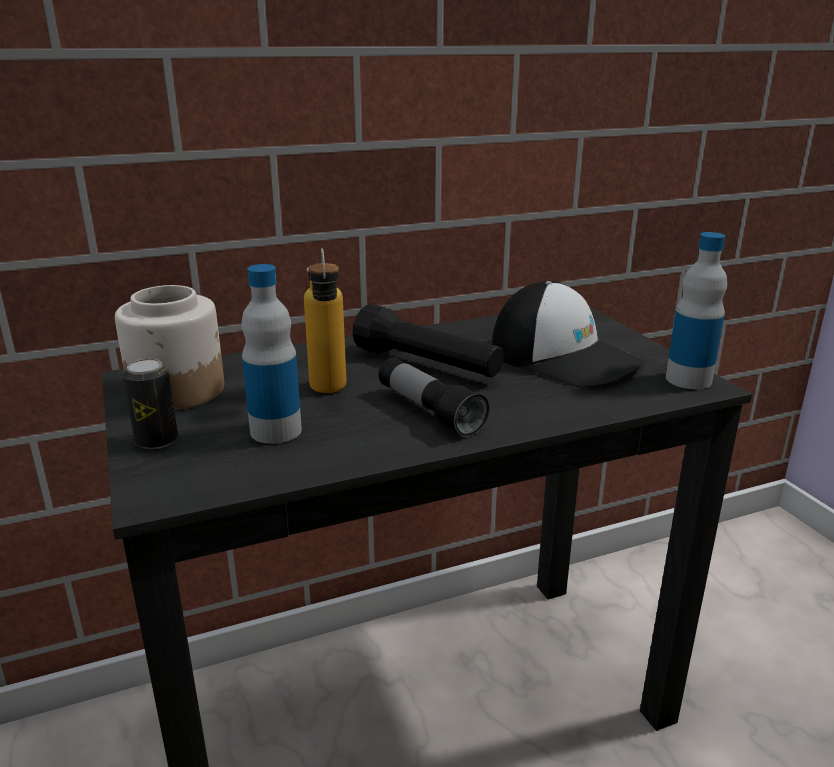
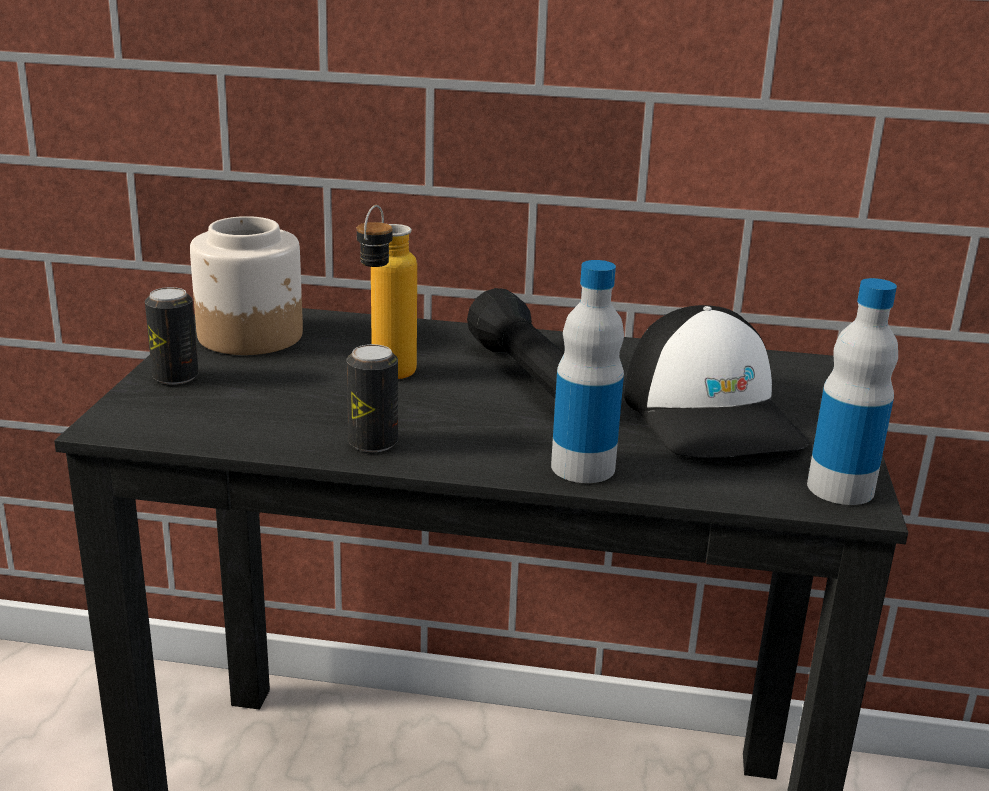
camera: 30 degrees right, 0 degrees up
(276, 431) = (286, 400): bottle -> bottle (583, 467)
(385, 442) = (373, 443): none -> can
(429, 411) = (461, 427): flashlight -> none

